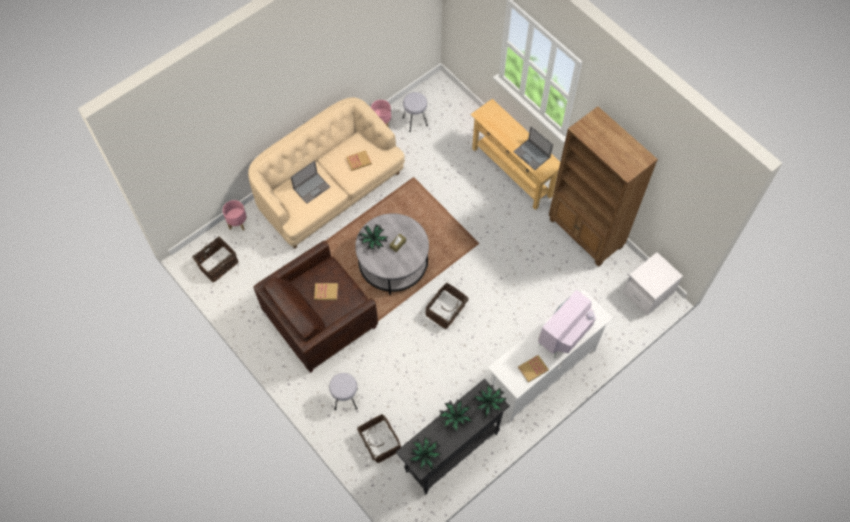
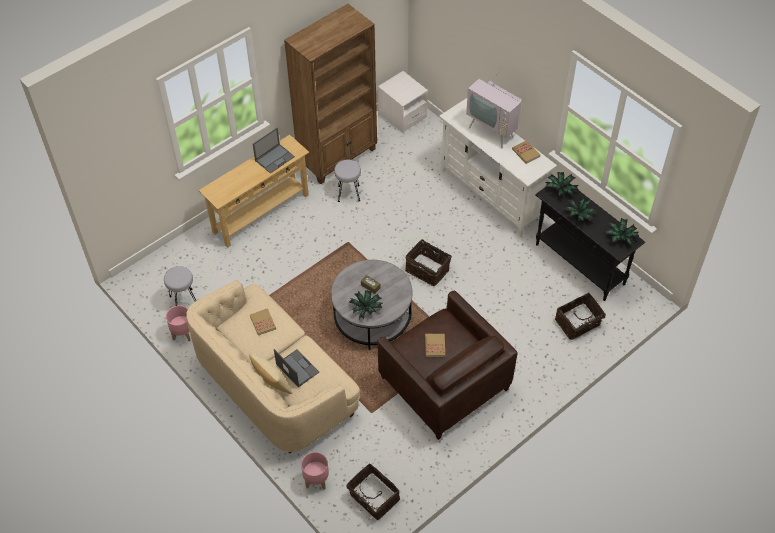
camera: 90 degrees left, 10 degrees down
(298, 171) = (272, 385): none -> pillow
(345, 398) = (534, 355): grey stool -> grey stool (348, 193)

